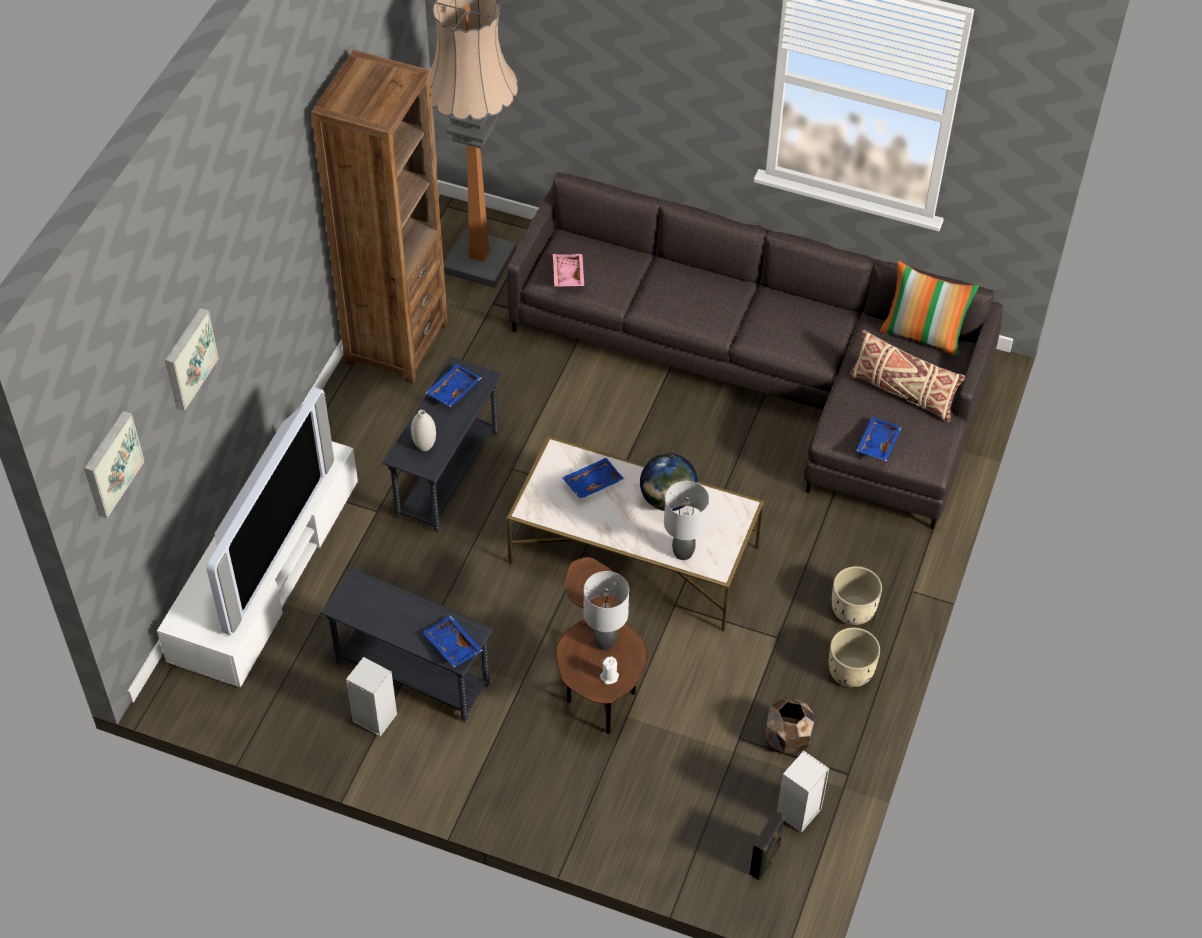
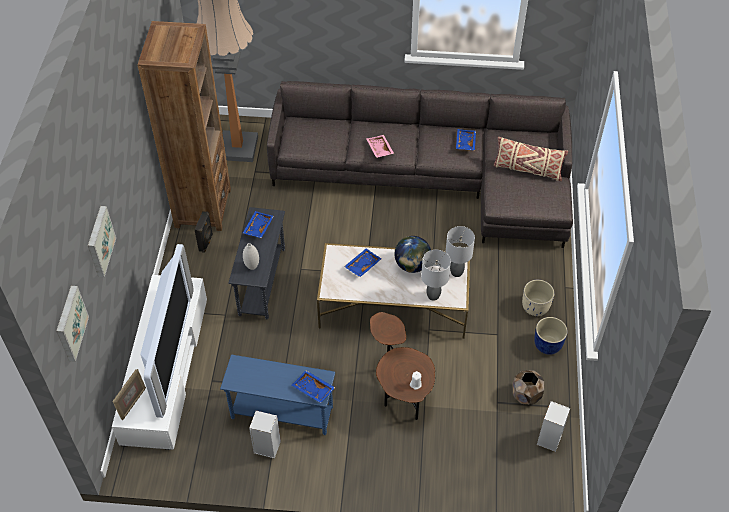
camera: 15 degrees left, 0 degrees up
(196, 604) = (132, 403): none -> picture frame
(412, 675) = (282, 413): grey side table -> blue side table
(567, 275) = (303, 143): pink tray -> pink tray (379, 149)
(604, 642) = (404, 363): grey table lamp -> grey table lamp (456, 272)
(766, 860) = (541, 475): black speaker -> black speaker (206, 242)
(850, 672) = (547, 345): beige planter -> blue planter
(876, 443) = (524, 203): blue tray -> blue tray (465, 143)
(923, 335) = (526, 134): pillow -> none

